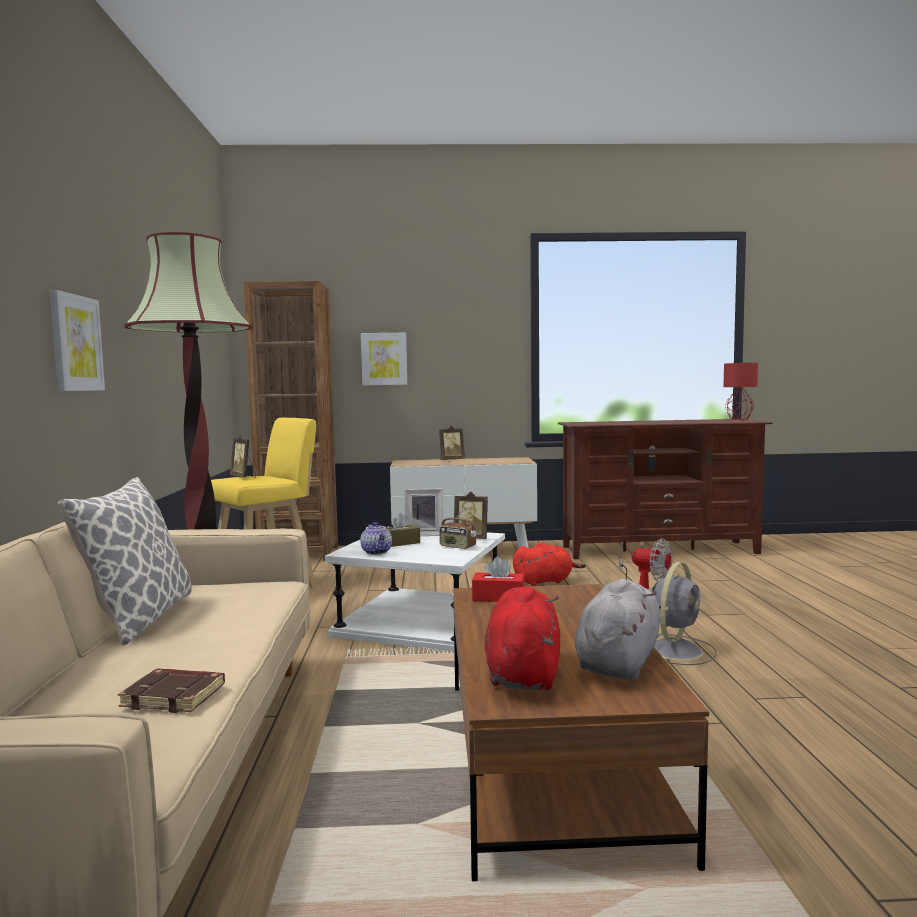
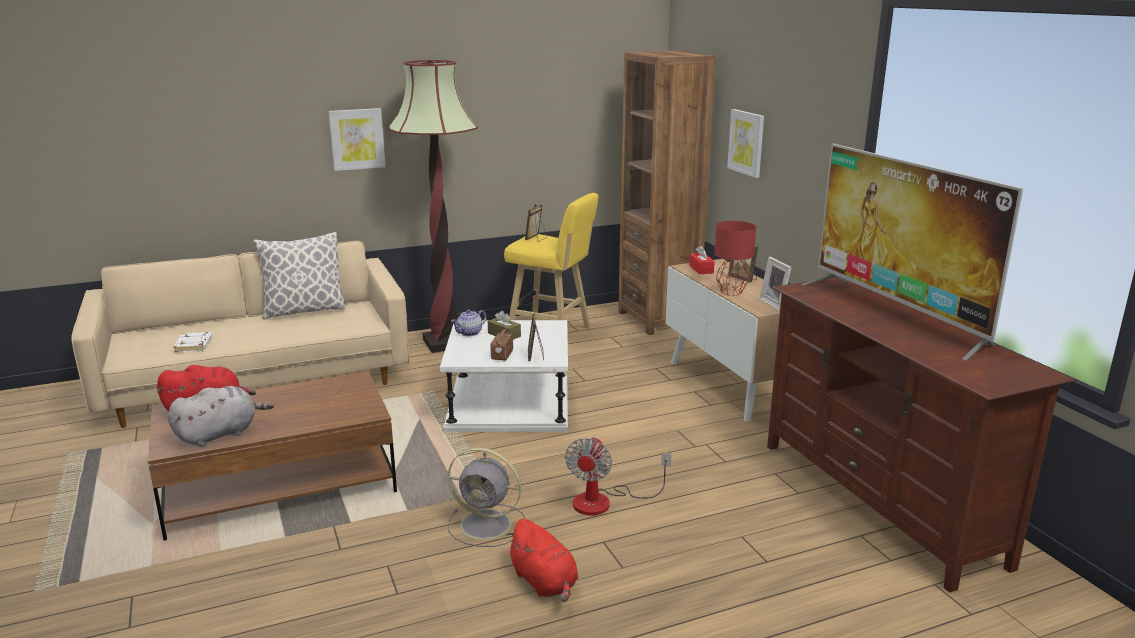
camera: 70 degrees right, 15 degrees up
(175, 696) = (194, 345): brown book -> white book
(424, 534) = (541, 337): picture frame -> picture frame (776, 304)
(498, 597) = (346, 387): red tissue box -> red tissue box (701, 269)
(545, 581) = (660, 441): red plush toy -> red plush toy (545, 582)
(618, 662) = (220, 434): grey plush toy -> grey plush toy turned 45 degrees counterclockwise
(639, 421) = (896, 313): none -> television
(738, 419) = (1032, 374): red table lamp -> red table lamp (731, 292)

